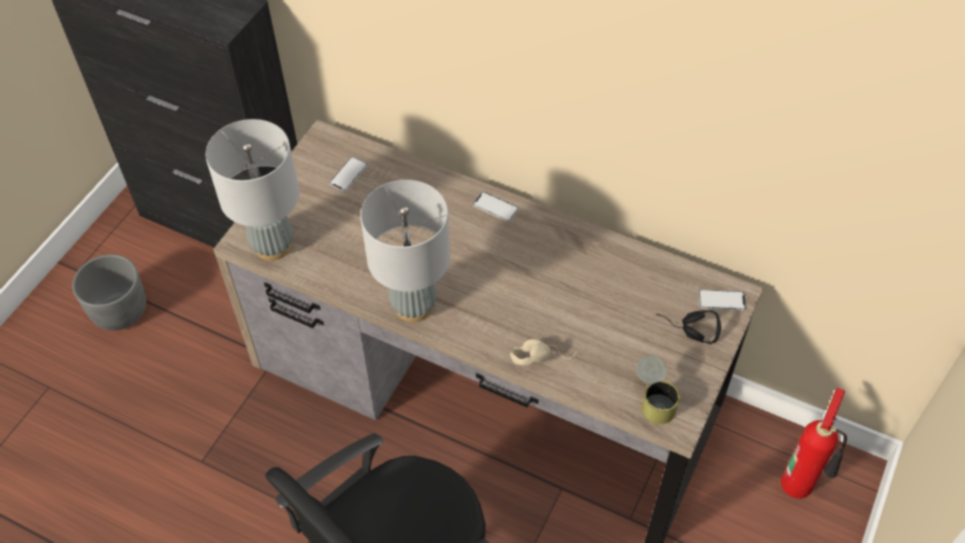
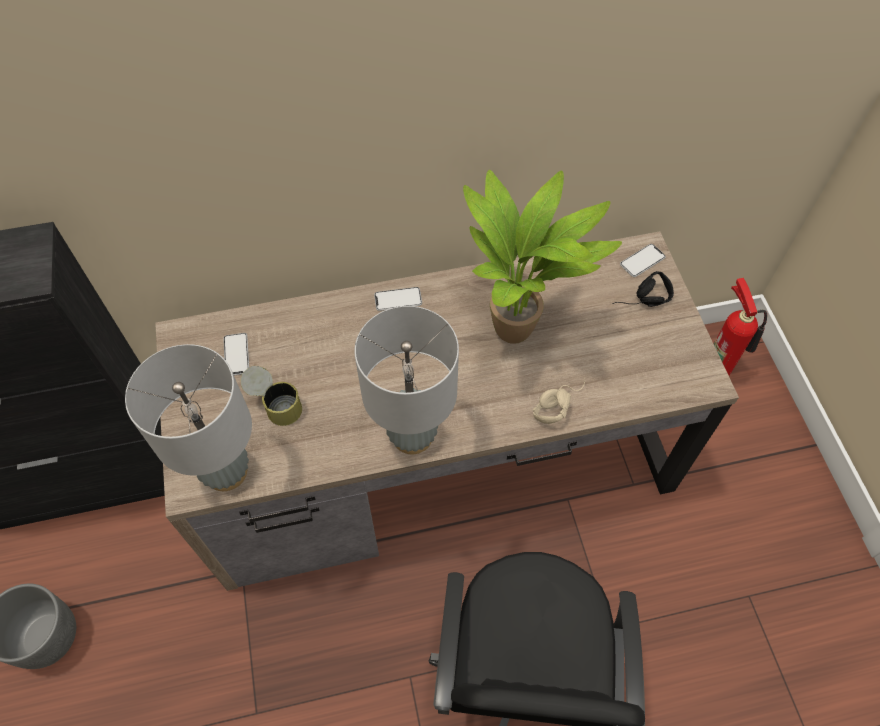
camera: 40 degrees left, 5 degrees up
(565, 286) = (519, 329): none -> potted plant
(654, 399) = (673, 375): can -> can (275, 404)

